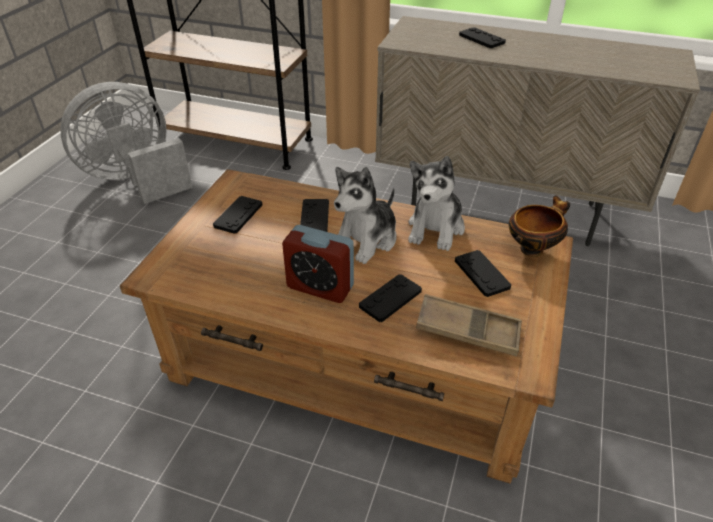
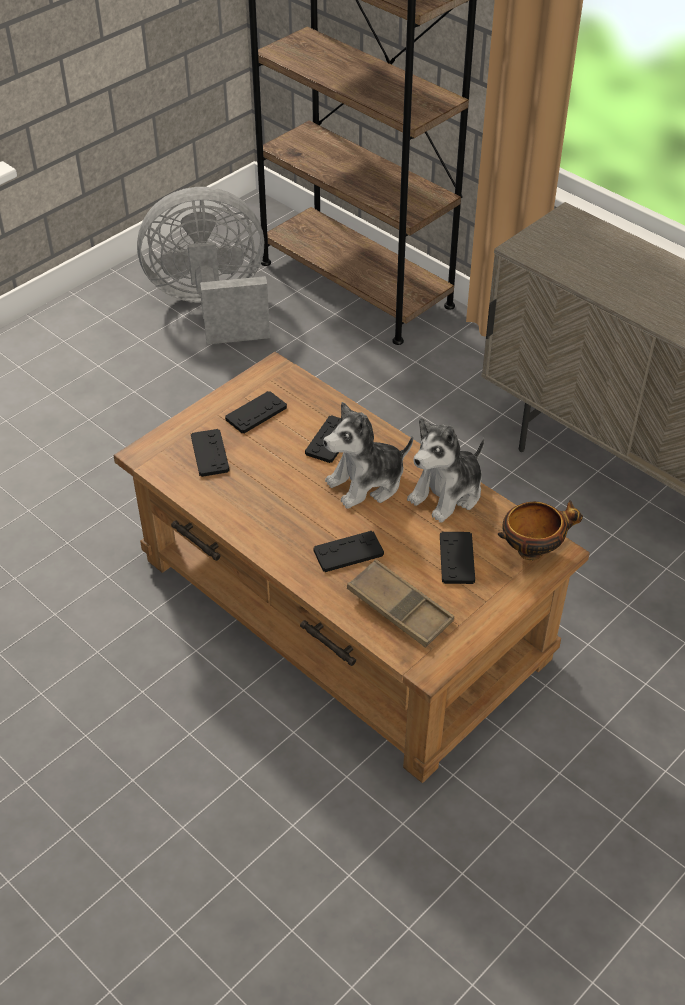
camera: 25 degrees right, 5 degrees up
(320, 287) = (290, 518): alarm clock -> none
(481, 39) = (631, 269): black game controller -> black game controller (210, 453)

